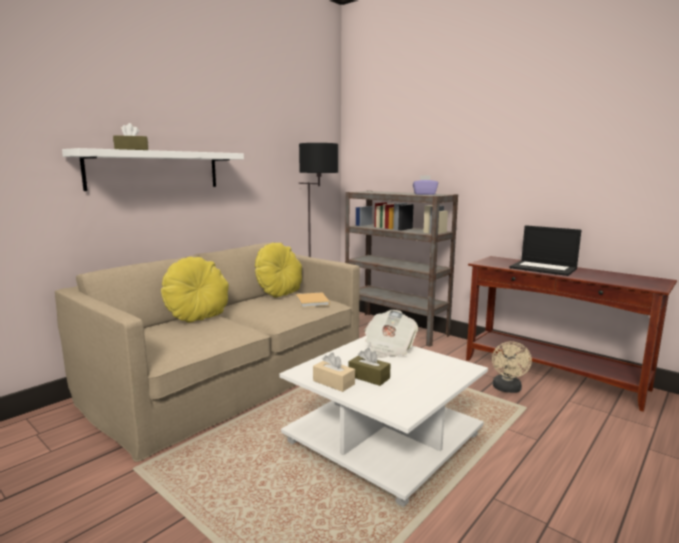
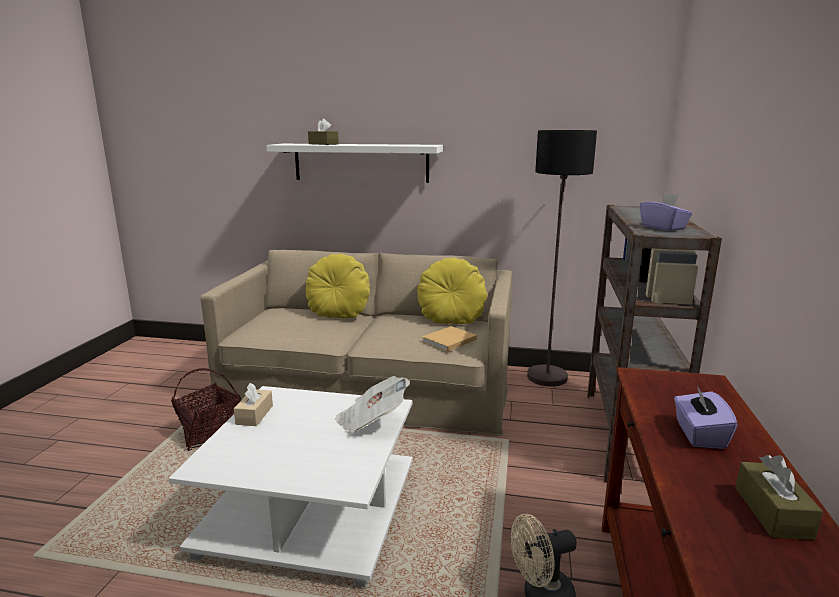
camera: 60 degrees right, 5 degrees up
(201, 470) = (211, 435): none -> basket
(369, 377) = (278, 429): brown tissue box -> brown tissue box (772, 512)
(544, 268) = (699, 434): laptop -> purple tissue box

